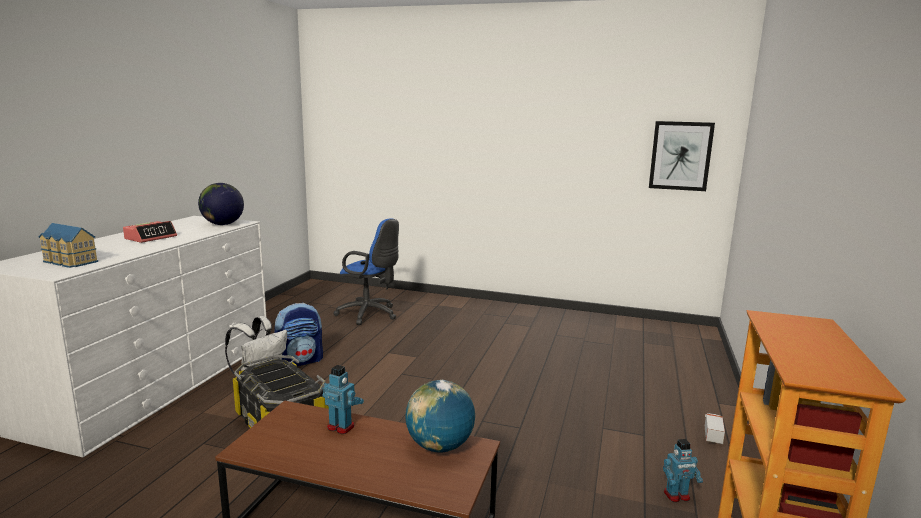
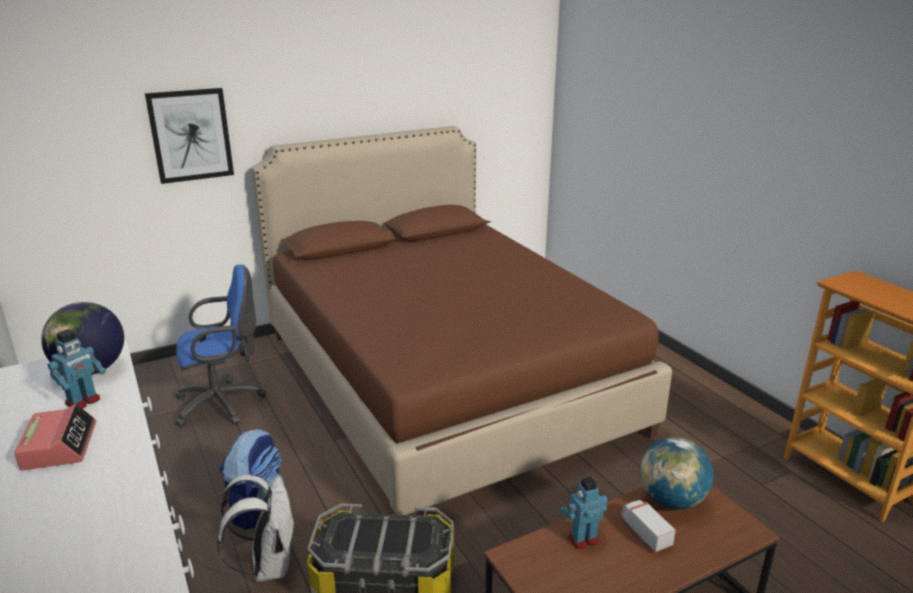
camera: 45 degrees left, 10 degrees up
(69, 262) = (88, 555): toy house -> none
(505, 354) = (443, 381): none -> brown bed
(677, 496) = (728, 439): toy robot -> toy robot (83, 401)
(680, 156) = (504, 111): picture -> picture (191, 135)
(712, 434) = (676, 377): toy truck -> toy truck (644, 532)

